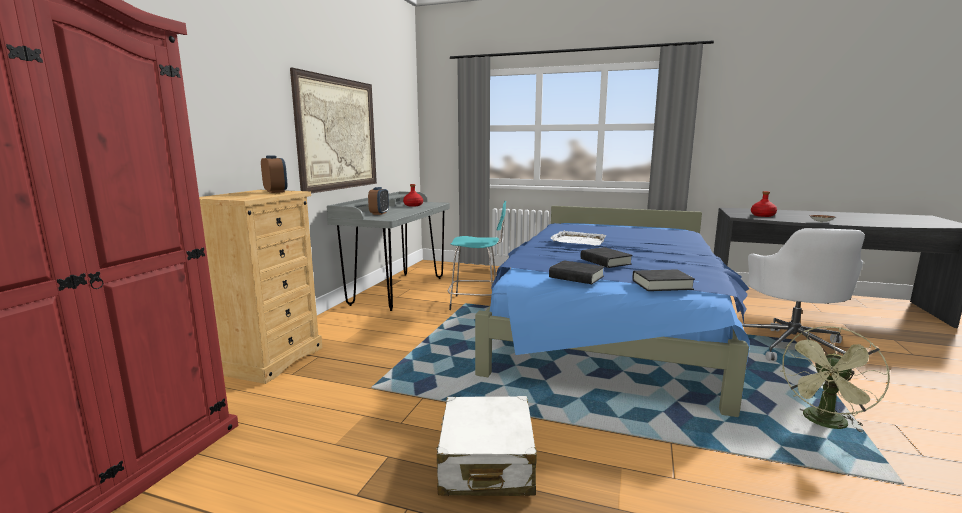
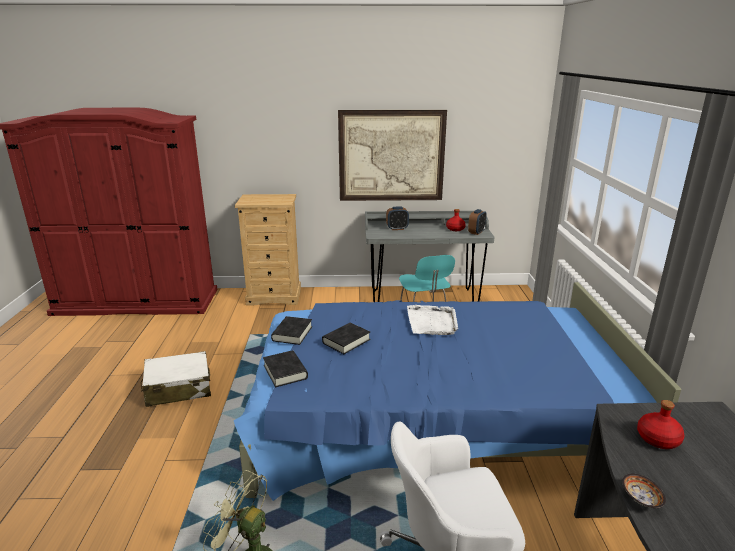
camera: 70 degrees right, 10 degrees up
(275, 191) = (282, 199): alarm clock -> alarm clock (476, 232)

